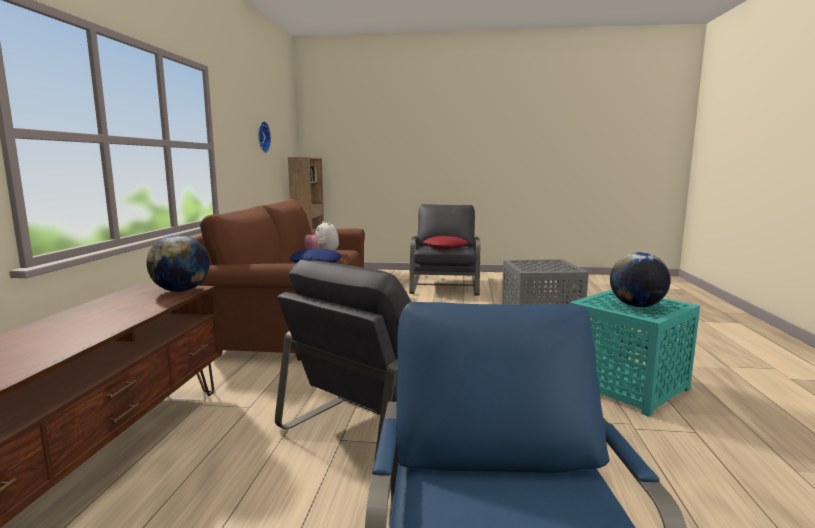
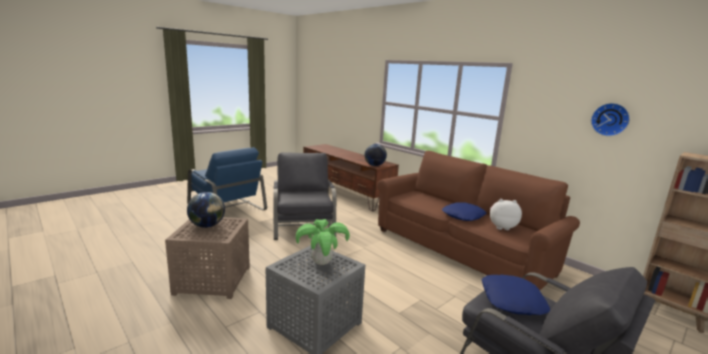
camera: 130 degrees right, 5 degrees up
(445, 247) = (512, 300): red pillow -> blue pillow
(536, 265) = (321, 263): none -> potted plant
(625, 385) = (213, 281): turquoise side table -> brown side table

